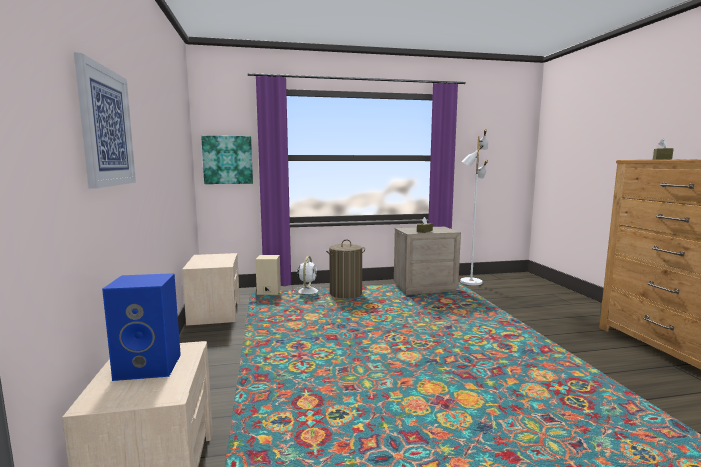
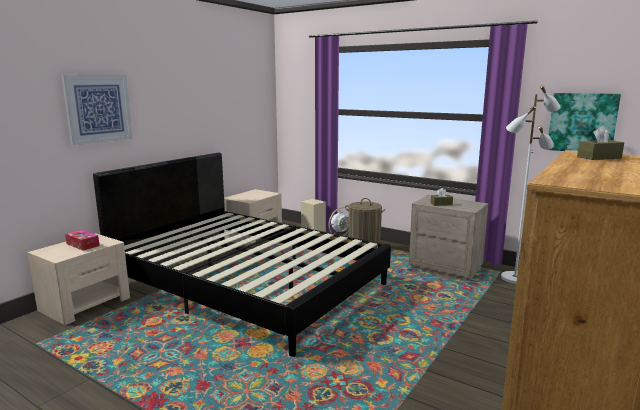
camera: 45 degrees right, 5 degrees up
(150, 366) = (83, 245): blue speaker -> tissue box
(227, 160) = (298, 112): picture -> picture (582, 122)
(317, 354) = (248, 284): none -> black bed

